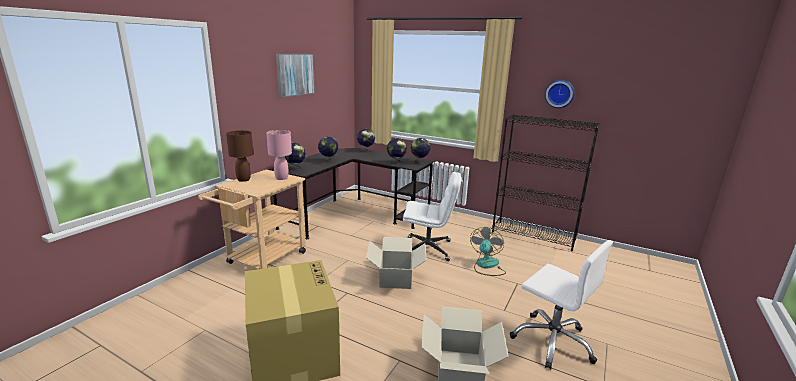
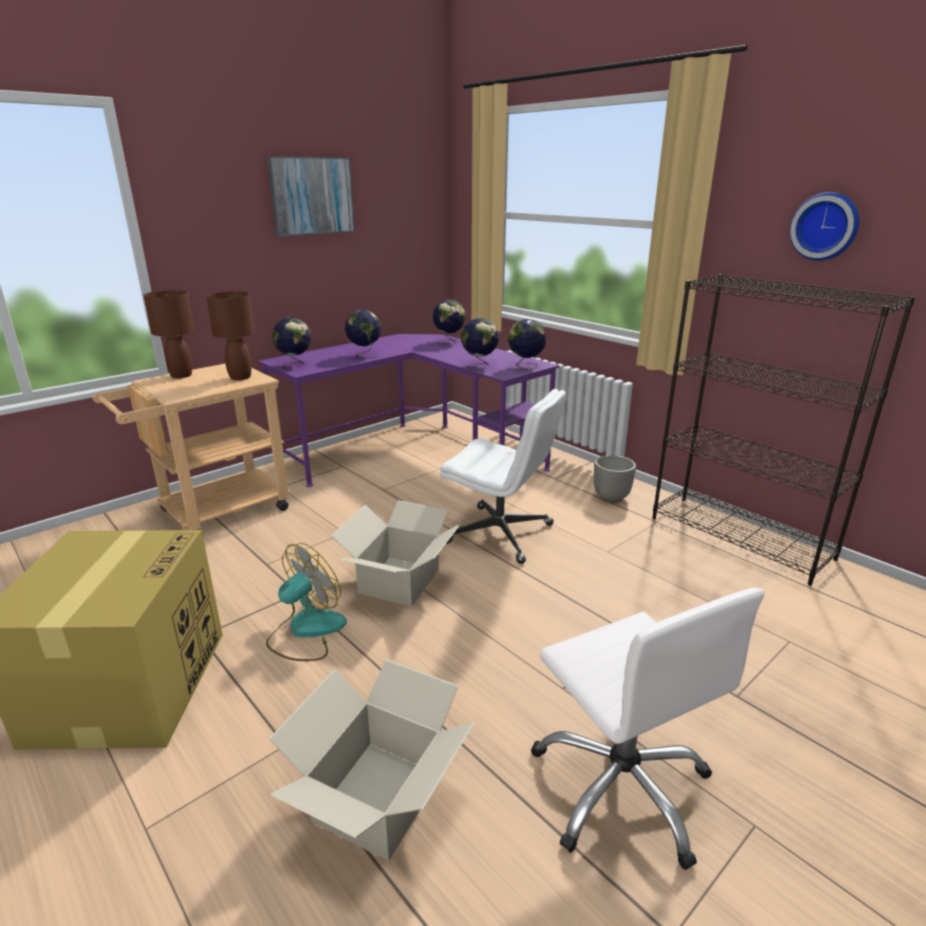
camera: 20 degrees right, 5 degrees up
(282, 178) = (240, 377): pink table lamp -> brown table lamp
(353, 215) = (414, 454): black desk -> purple desk
(467, 225) = (611, 498): none -> planter
(486, 266) = (591, 587): fan -> fan (306, 631)

